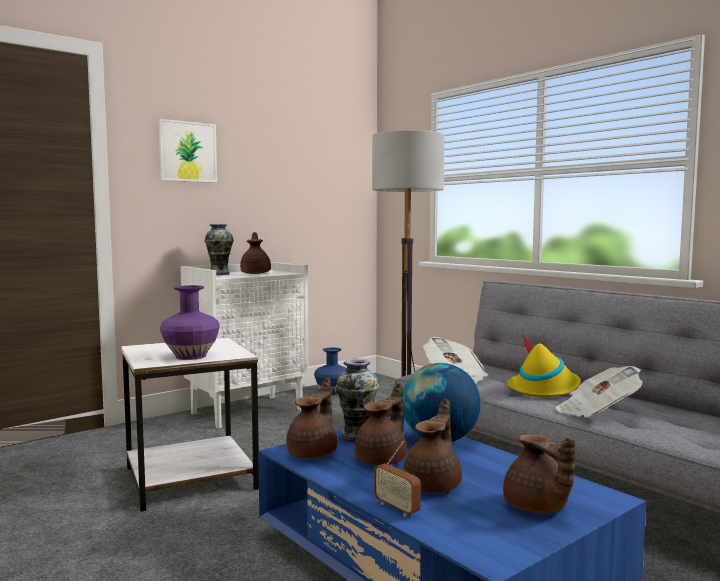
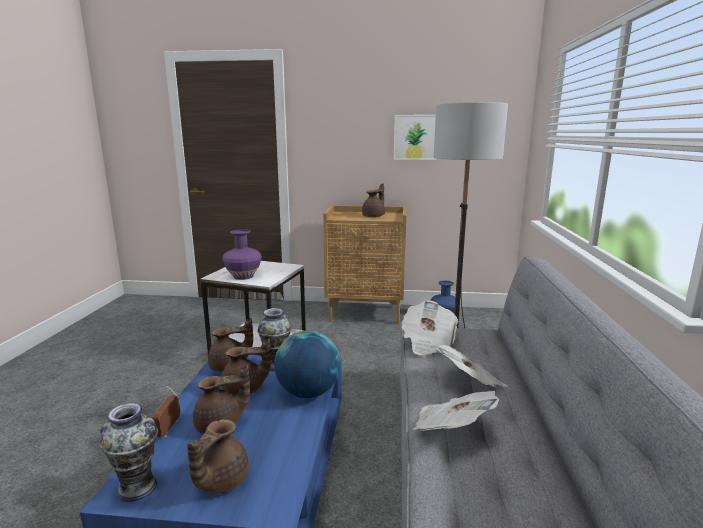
camera: 45 degrees right, 10 degrees up
(187, 152) = (342, 121): picture -> picture (415, 137)
(219, 274) = (351, 214): vase -> vase (137, 487)
(248, 411) = (366, 314): white cabinet -> brown cabinet
(544, 389) = (469, 383): yellow hat -> newspaper

